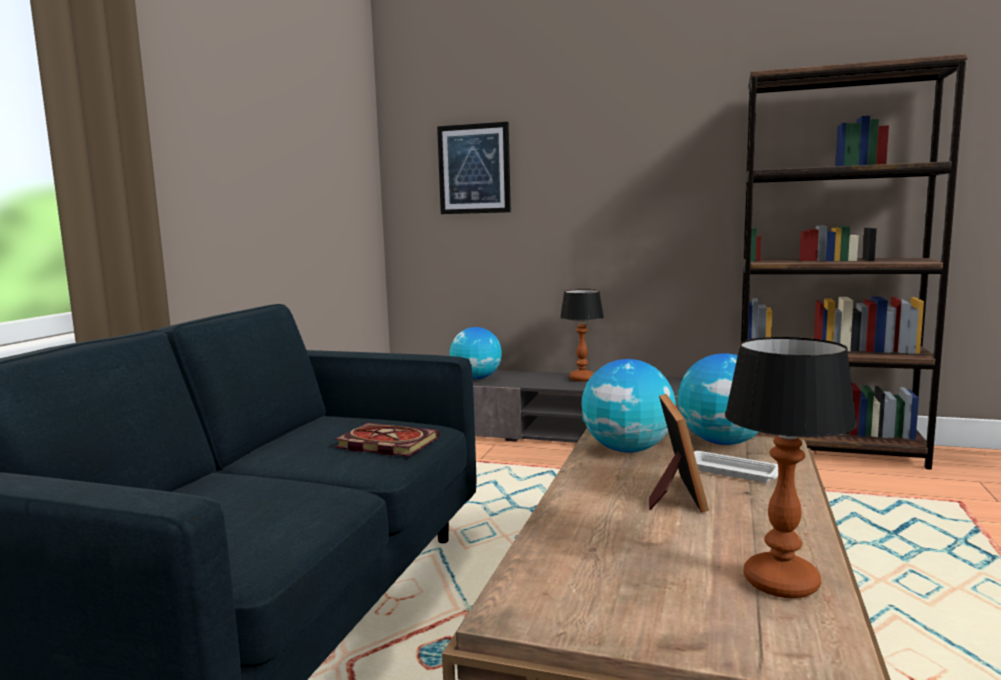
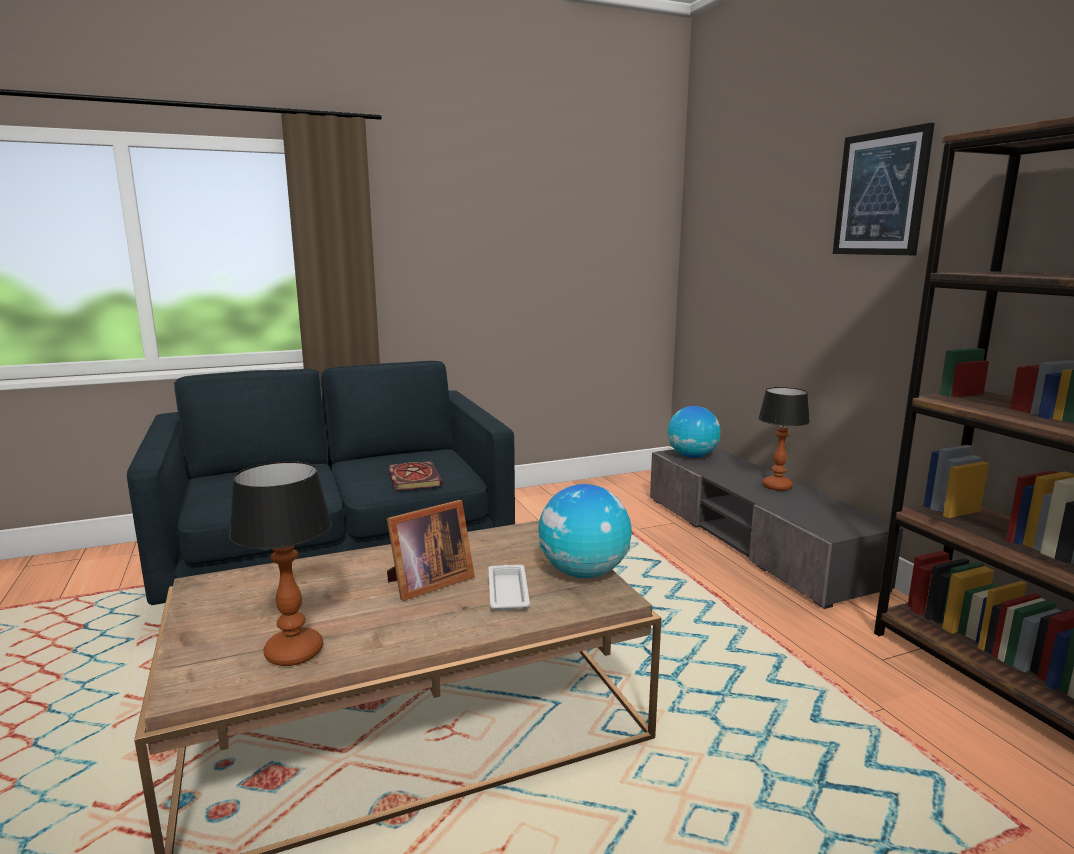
camera: 50 degrees right, 5 degrees up
(474, 169) = (739, 244): picture -> picture (881, 194)
(627, 449) = (511, 544): globe -> none

